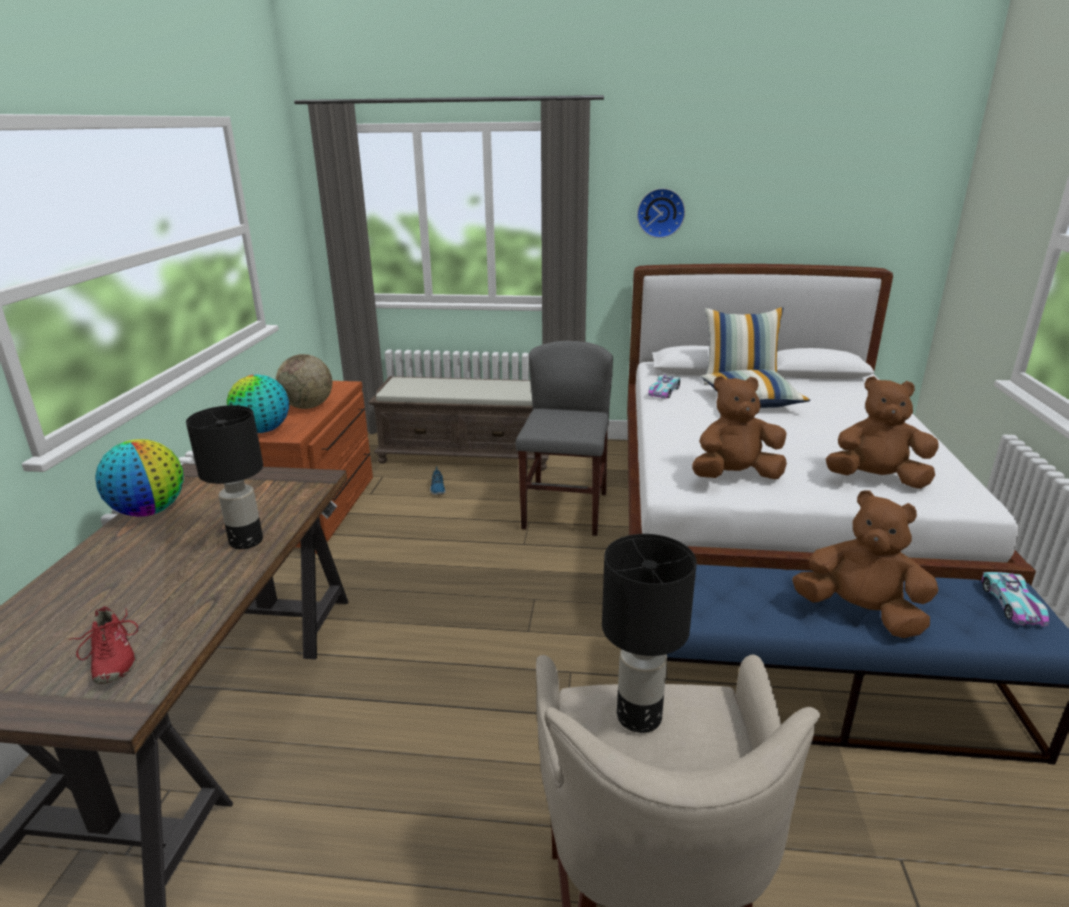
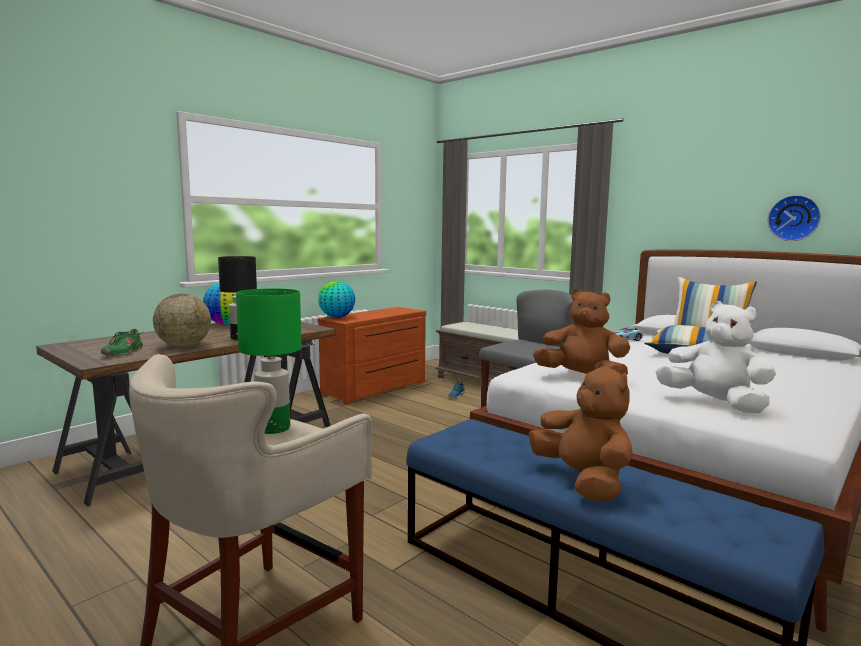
camera: 35 degrees right, 15 degrees down
(111, 659) = (122, 352): red shoe -> green shoe
(308, 406) = (377, 314): globe -> globe (184, 346)
(637, 716) = (273, 428): black table lamp -> green table lamp
(660, 213) = (670, 207): wall clock -> wall clock (794, 218)
(876, 479) = (714, 403): brown plush toy -> white plush toy
(1012, 604) = (761, 524): toy car -> none

